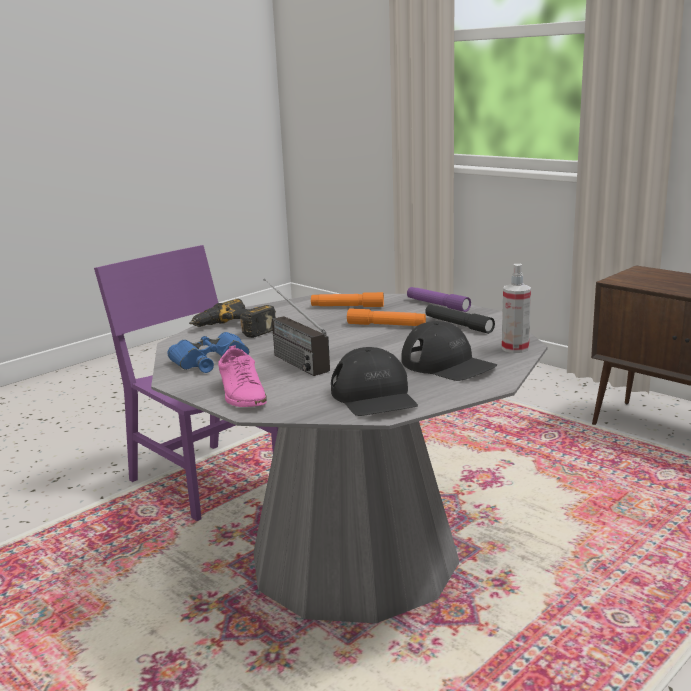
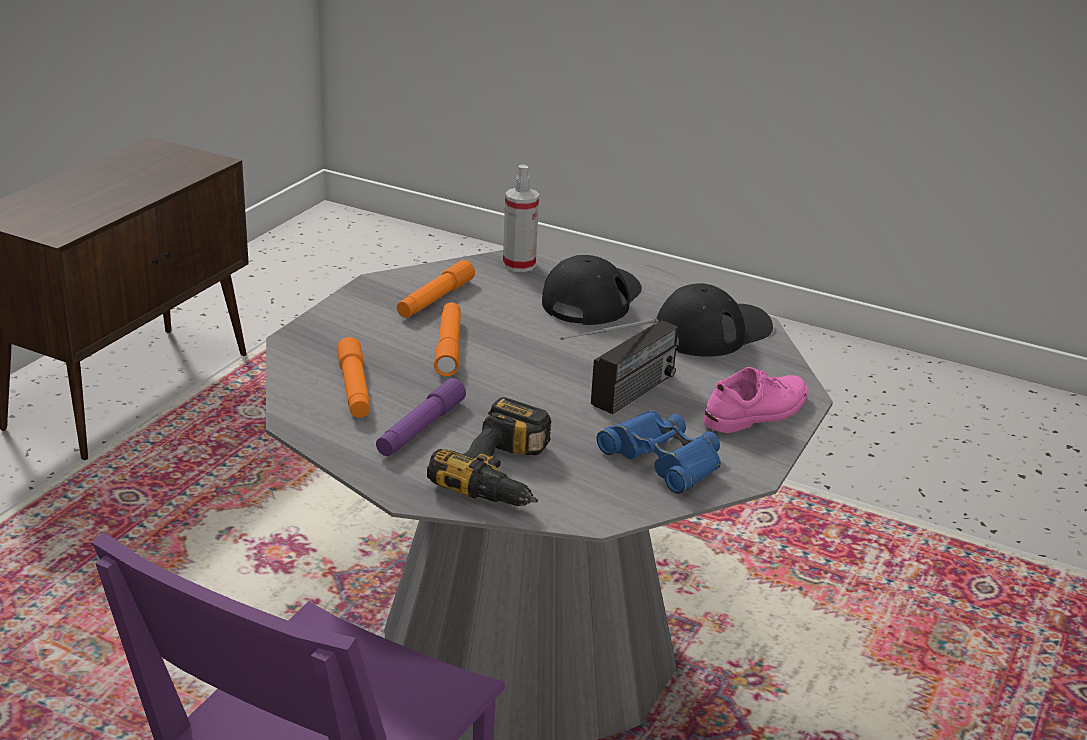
camera: 110 degrees left, 10 degrees up
(437, 305) = (337, 317): purple flashlight -> purple flashlight (421, 428)
(458, 325) = (435, 299): black flashlight -> orange flashlight

